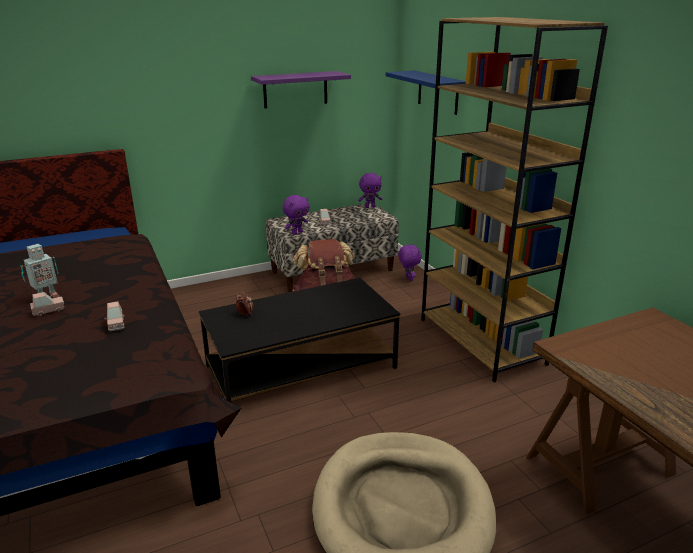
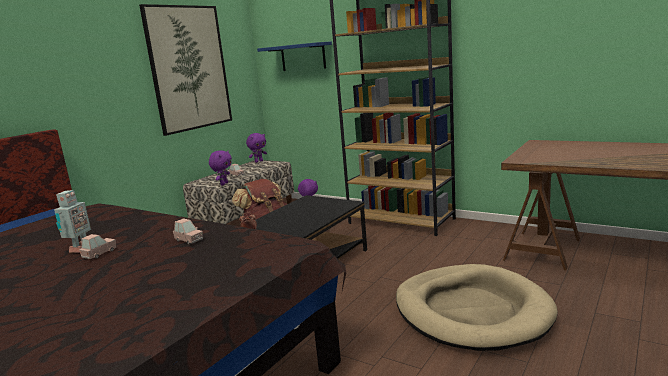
camera: 30 degrees left, 10 degrees down
(295, 89) = (189, 68): purple shelf -> picture

